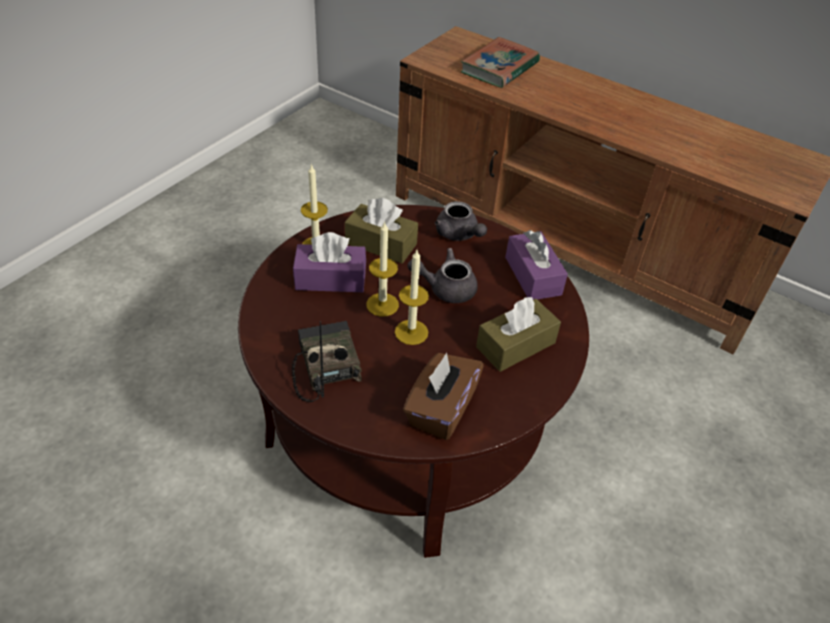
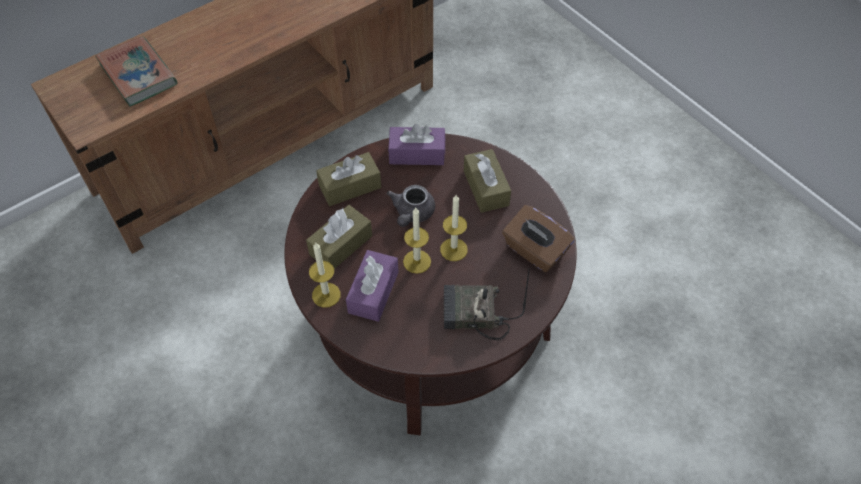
camera: 70 degrees left, 10 degrees up
(459, 235) = (350, 186): grey teapot -> brown tissue box

